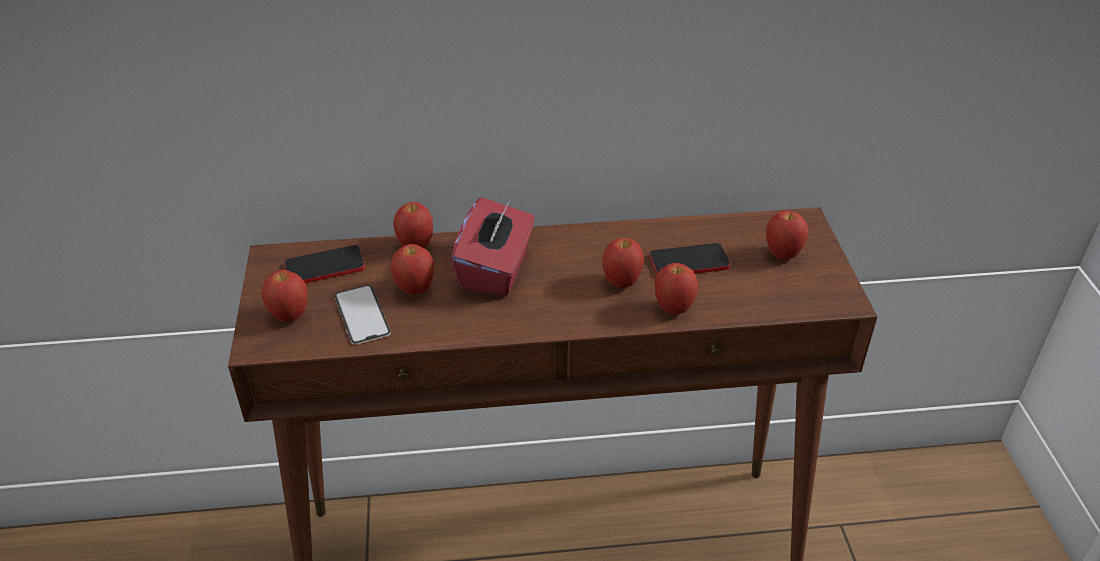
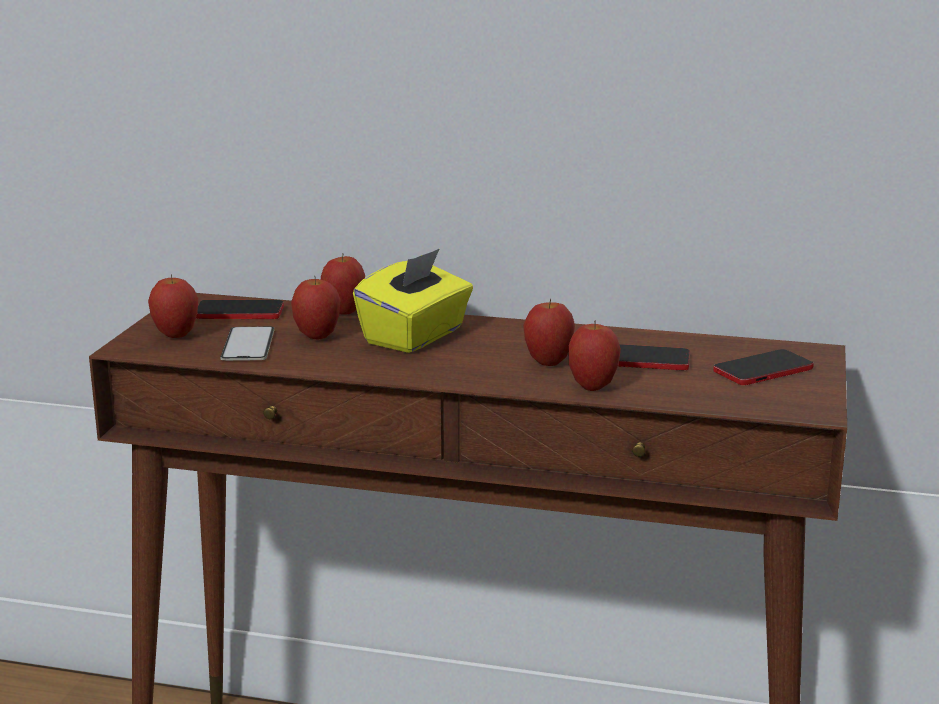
camera: 20 degrees right, 20 degrees down
(496, 270) = (415, 336): red tissue box -> yellow tissue box
(782, 255) = (763, 370): apple -> phone

